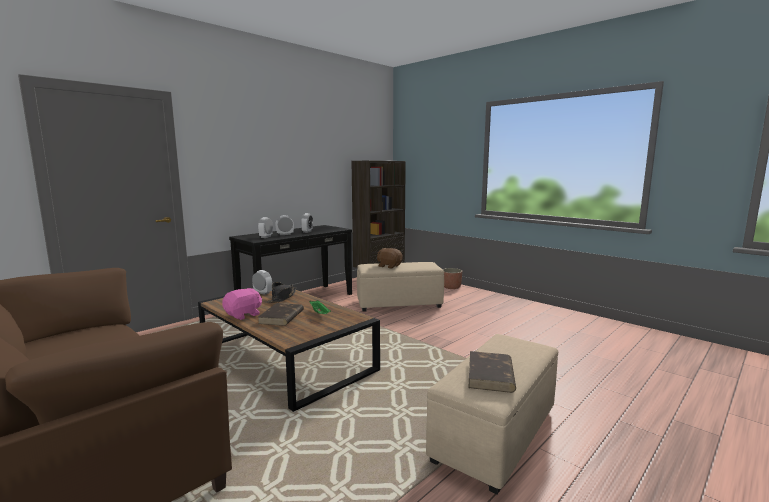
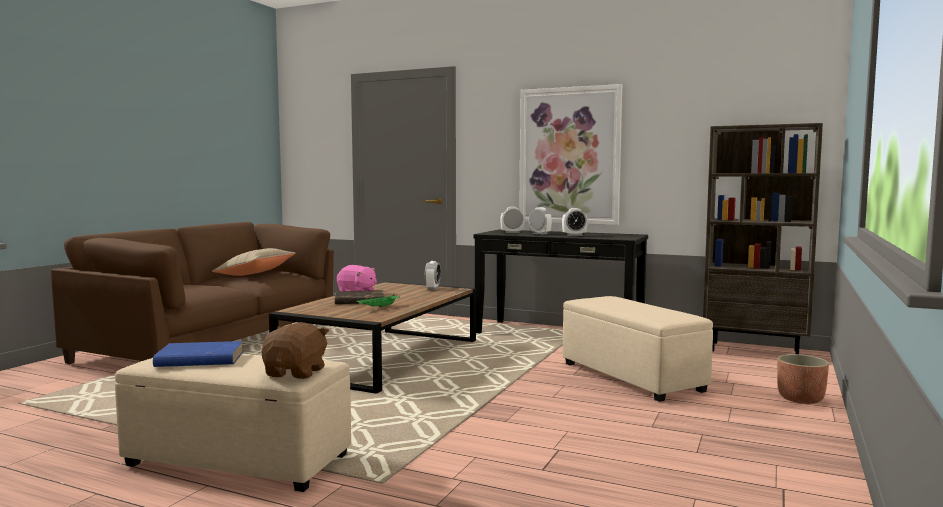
camera: 70 degrees right, 5 degrees down
(76, 343) = (255, 274): none -> beige pillow
(275, 176) = (569, 156): none -> picture
(282, 297) = (422, 294): black hat -> none
(389, 266) = (618, 303): brown plush toy -> brown plush toy (296, 373)
(490, 375) = (199, 359): brown book -> blue book

